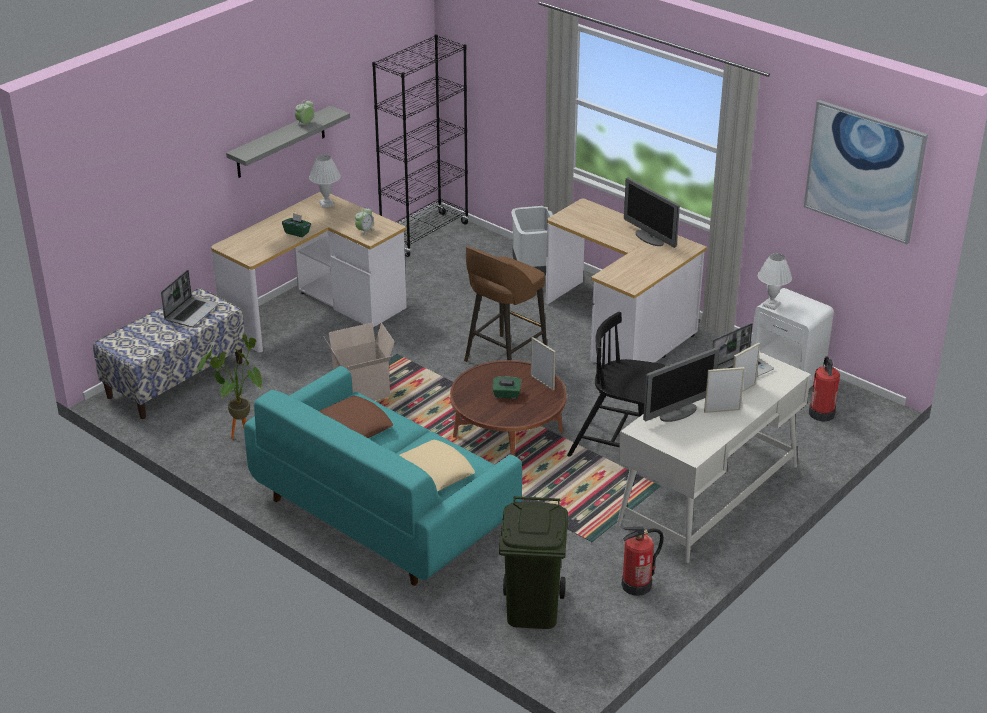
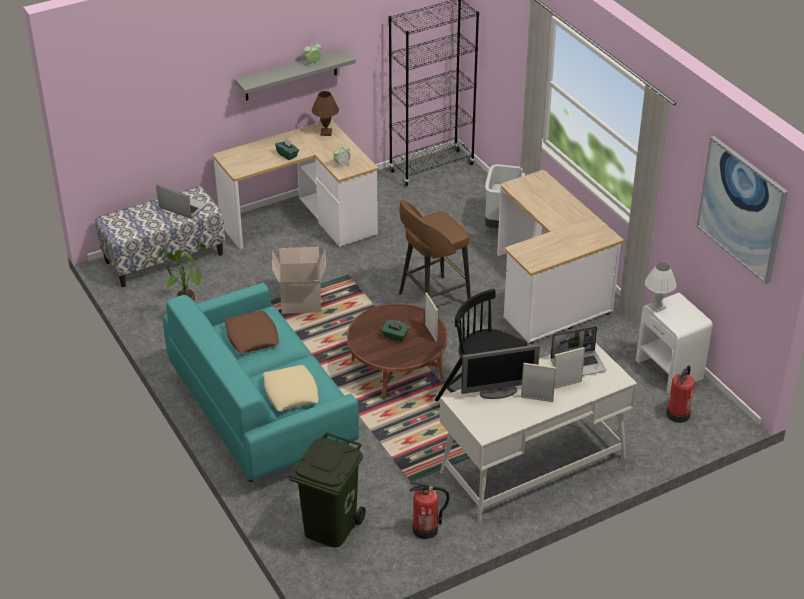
camera: 20 degrees right, 5 degrees up
(191, 312) = (182, 207): laptop -> laptop turned 105 degrees counterclockwise
(327, 204) = (326, 133): white table lamp -> brown table lamp
(649, 238) = (577, 221): monitor -> none

